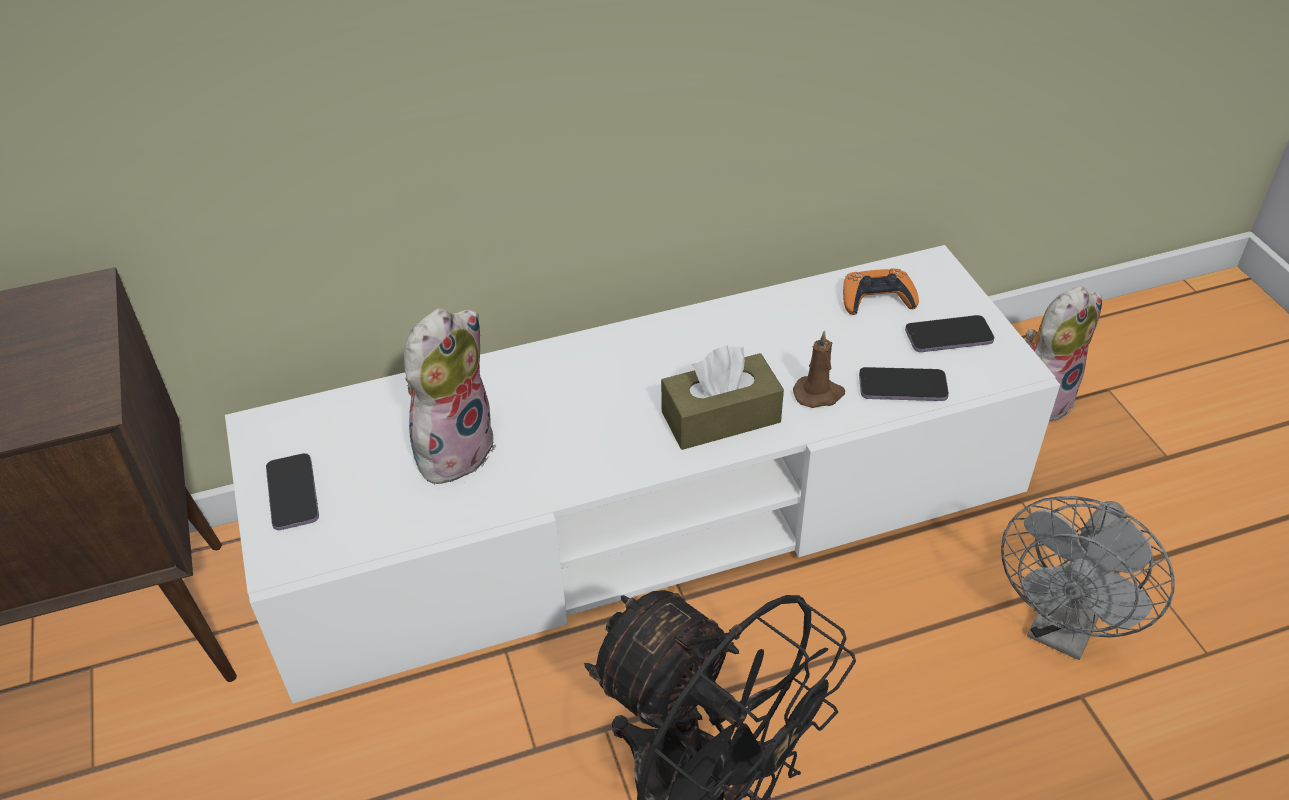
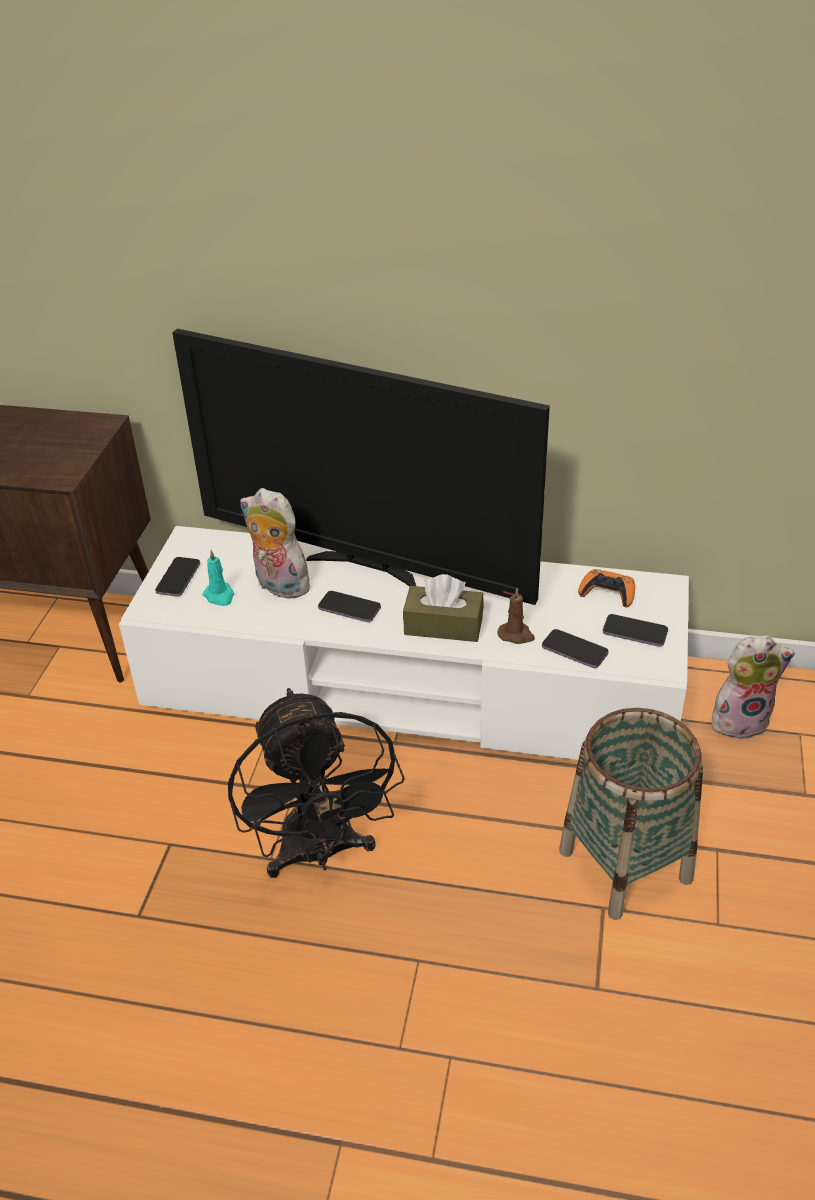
camera: 30 degrees right, 5 degrees down
(378, 496) = (219, 596): none -> turquoise candle
(453, 448) = (278, 586): plush toy -> plush toy turned 120 degrees counterclockwise
(555, 375) = (366, 567): none -> television
(579, 442) = (349, 608): none -> phone
(1063, 630) = (625, 865): grey fan -> basket

